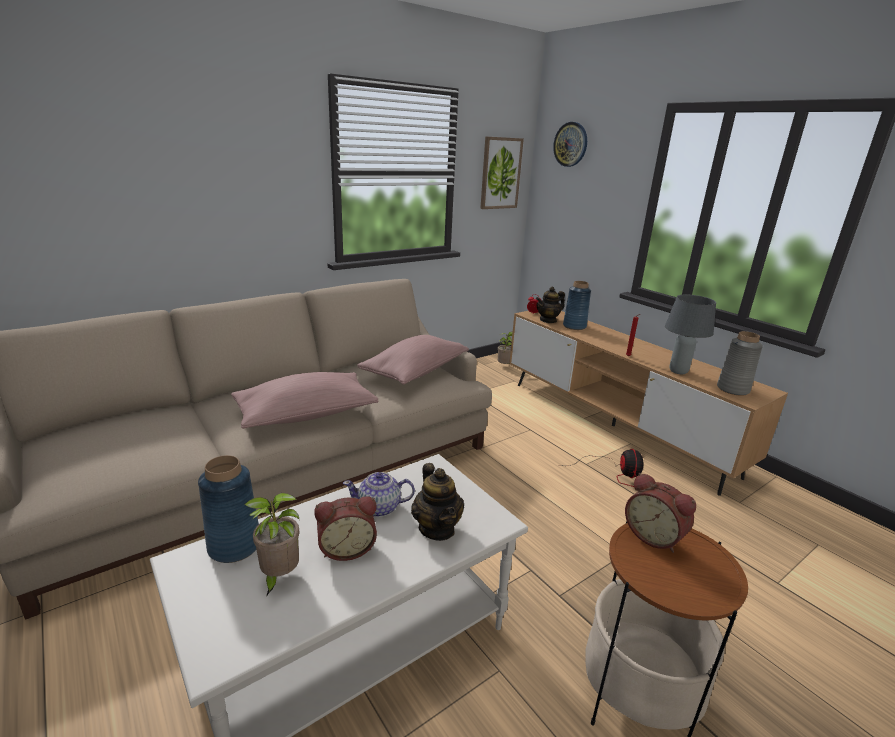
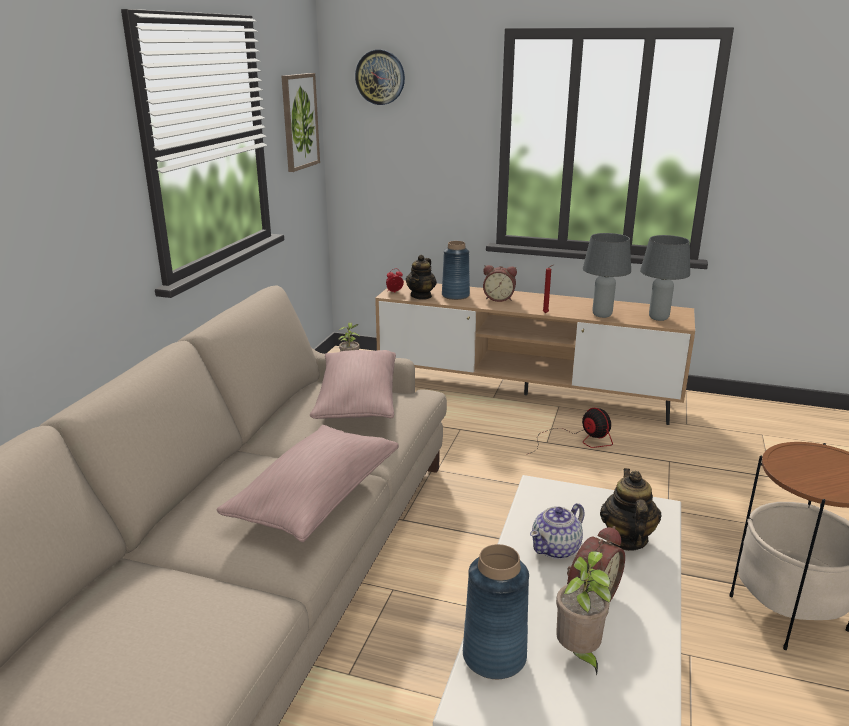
camera: 35 degrees left, 0 degrees up
(437, 528) = (626, 539): teapot -> teapot turned 120 degrees counterclockwise
(654, 536) = (790, 458): alarm clock -> alarm clock (499, 298)
(733, 389) = (659, 318): grey vase -> grey table lamp

